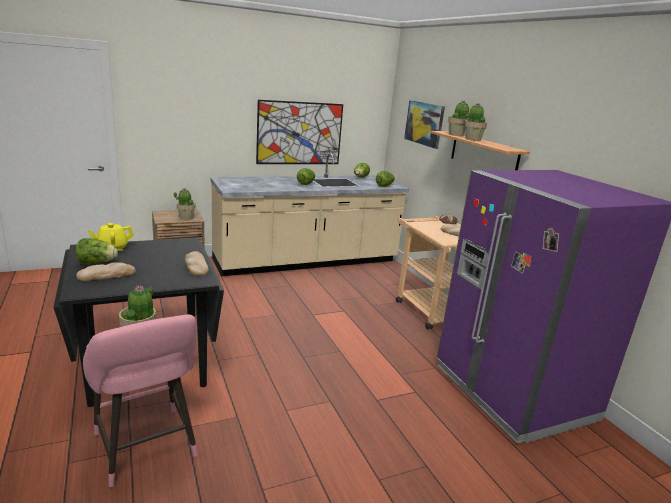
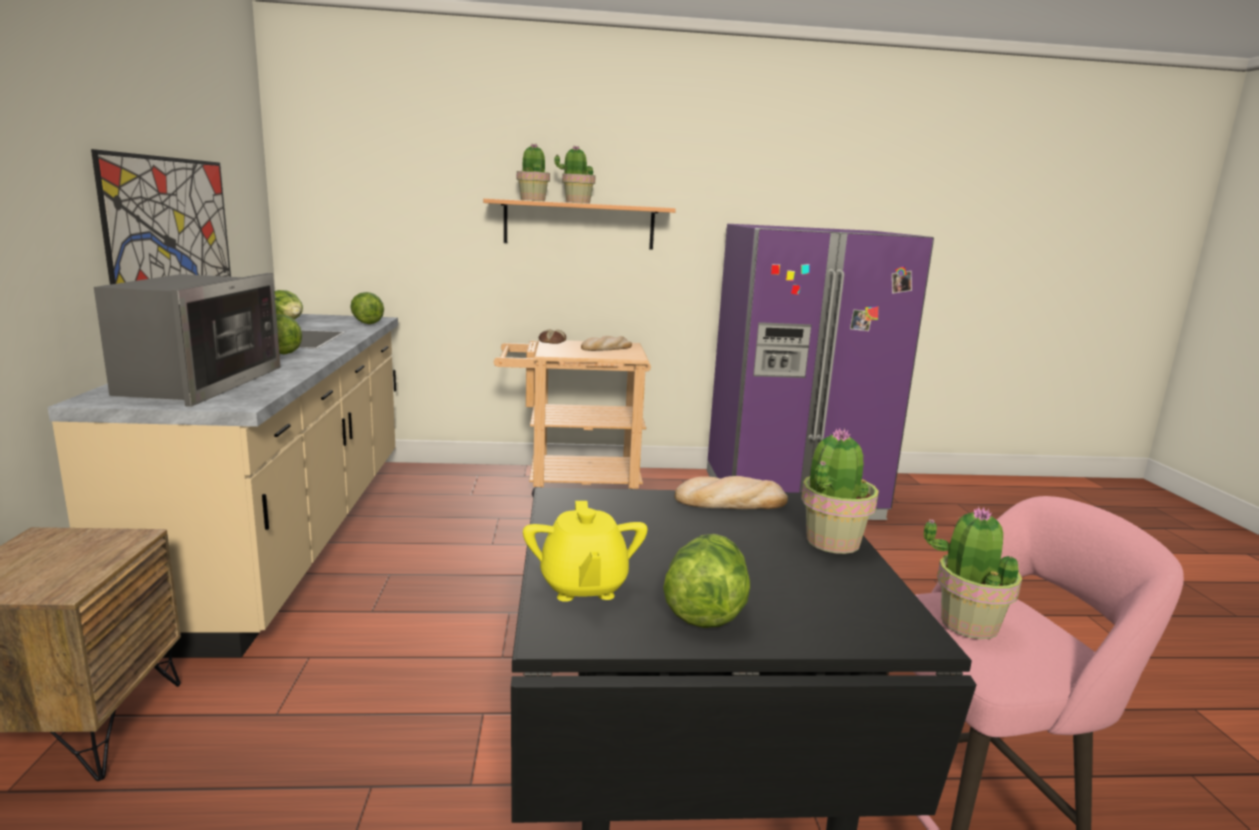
camera: 70 degrees left, 5 degrees down
(107, 275) = (792, 595): bread -> none
(186, 217) = (95, 549): potted plant -> potted plant (831, 542)
(251, 183) = (198, 382): none -> microwave
(424, 123) = (405, 192): picture -> none

